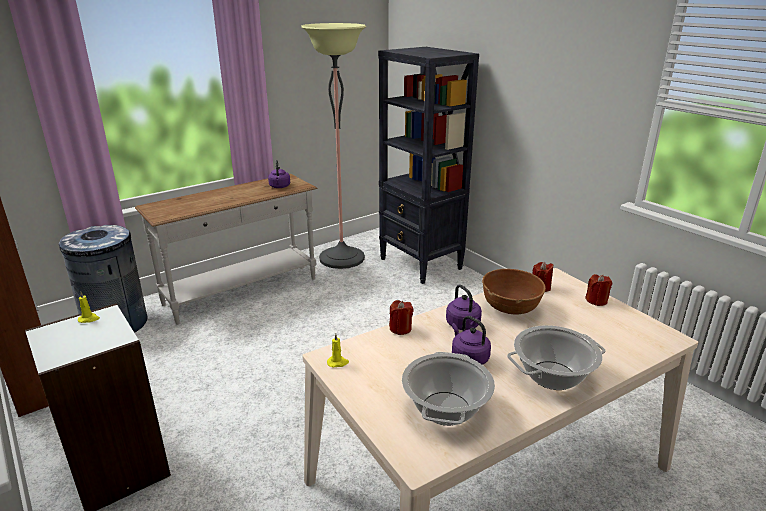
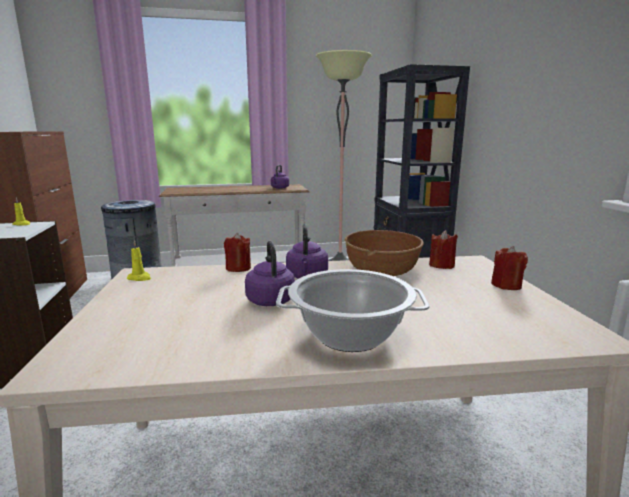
camera: 25 degrees right, 10 degrees down
(446, 409) = (172, 333): cooking pot -> none

